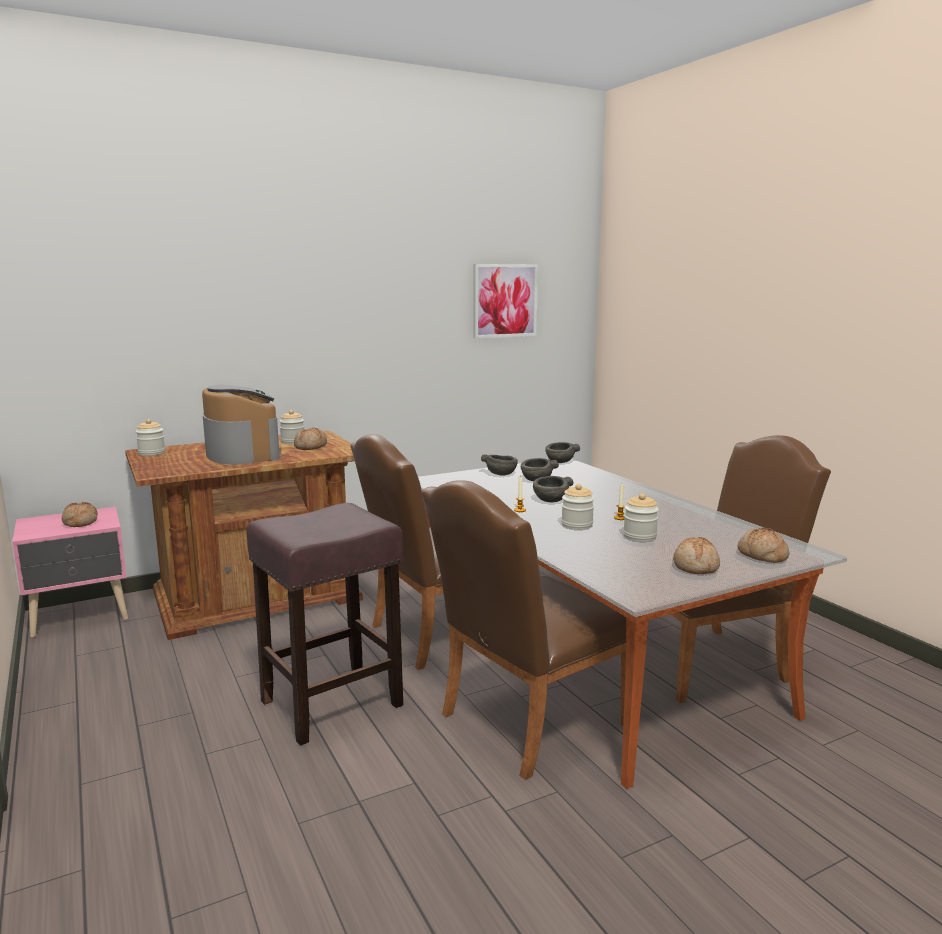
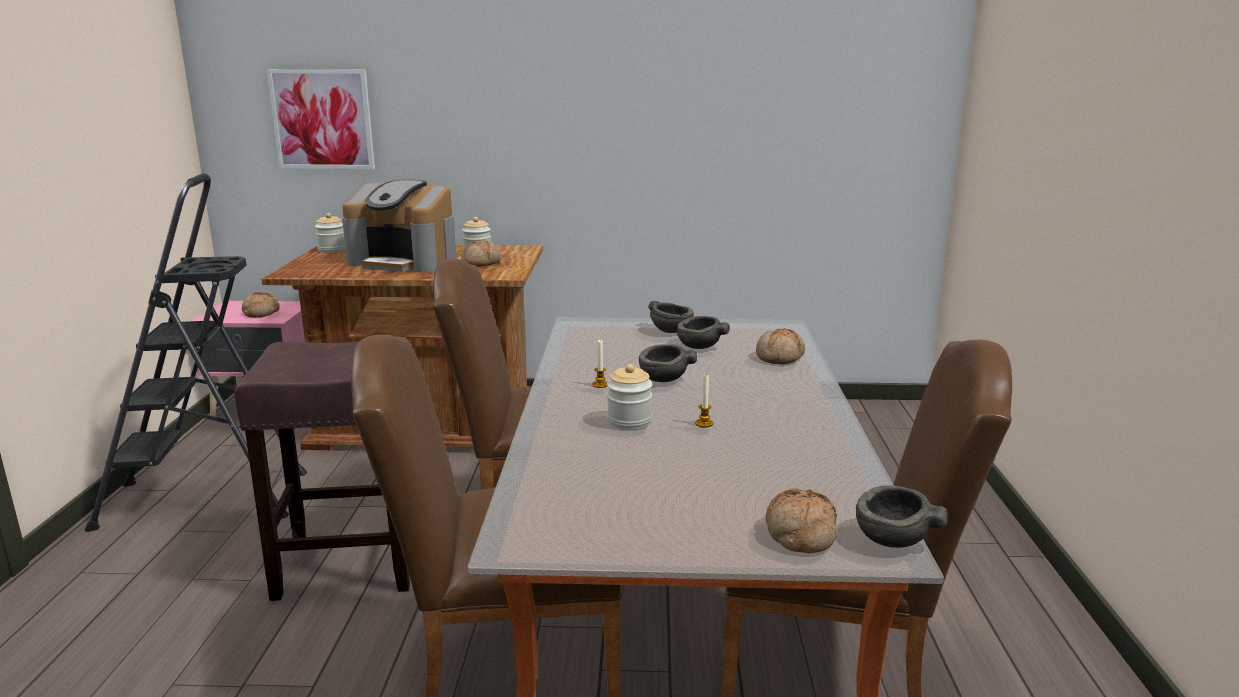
camera: 30 degrees right, 5 degrees up
(127, 697) = (206, 499): none -> step ladder
(242, 453) = (405, 261): coffee machine -> coffee machine turned 105 degrees clockwise
(505, 301) = (801, 90): picture -> picture (322, 119)
(560, 462) = (778, 325): grey bowl -> grey bowl (891, 539)
(639, 536) = (678, 457): jar -> none
(696, 566) = (669, 523): bread -> bread (780, 357)

